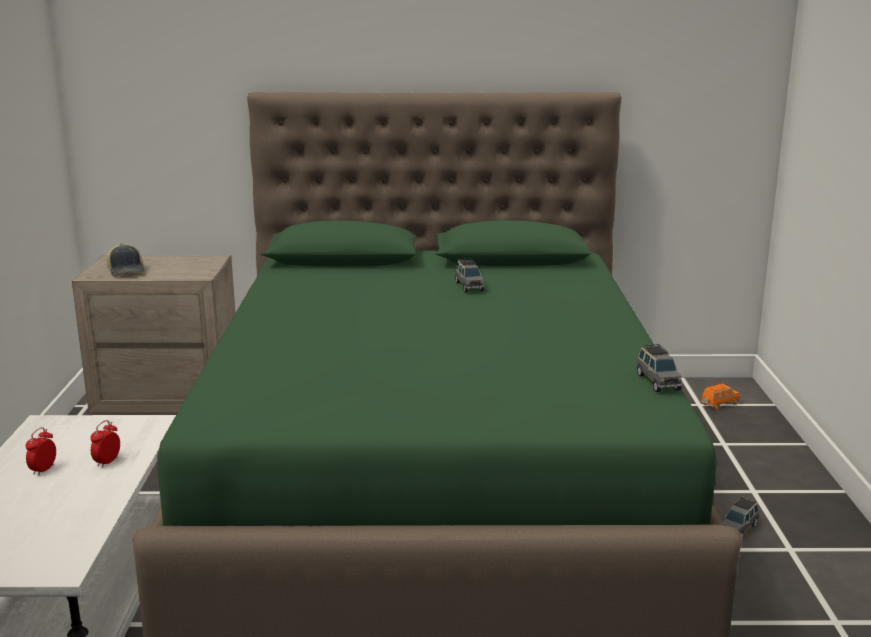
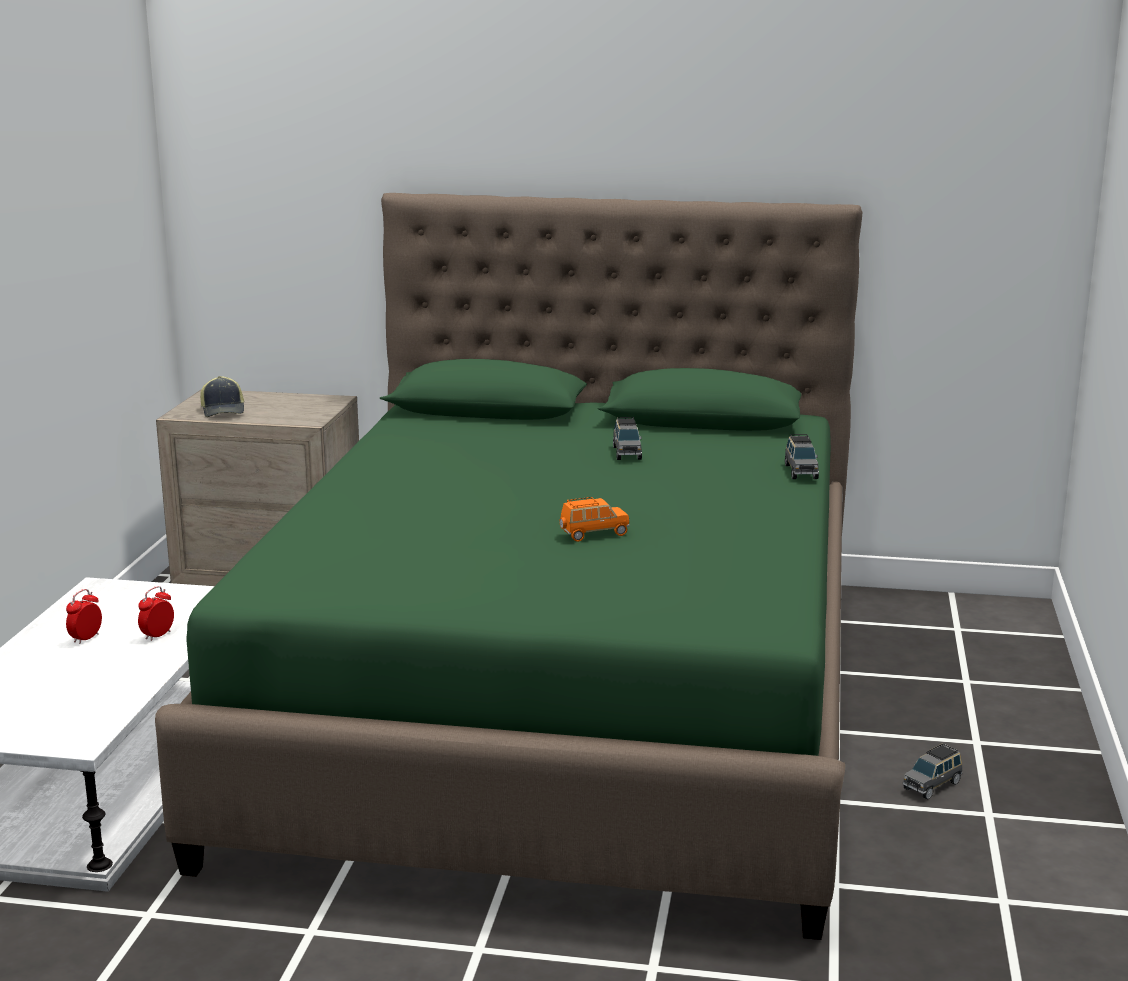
camera: 10 degrees right, 0 degrees up
(657, 382) = (791, 583): grey toy car -> grey toy car (800, 471)
(719, 404) = (986, 631): orange toy car -> orange toy car (593, 534)

